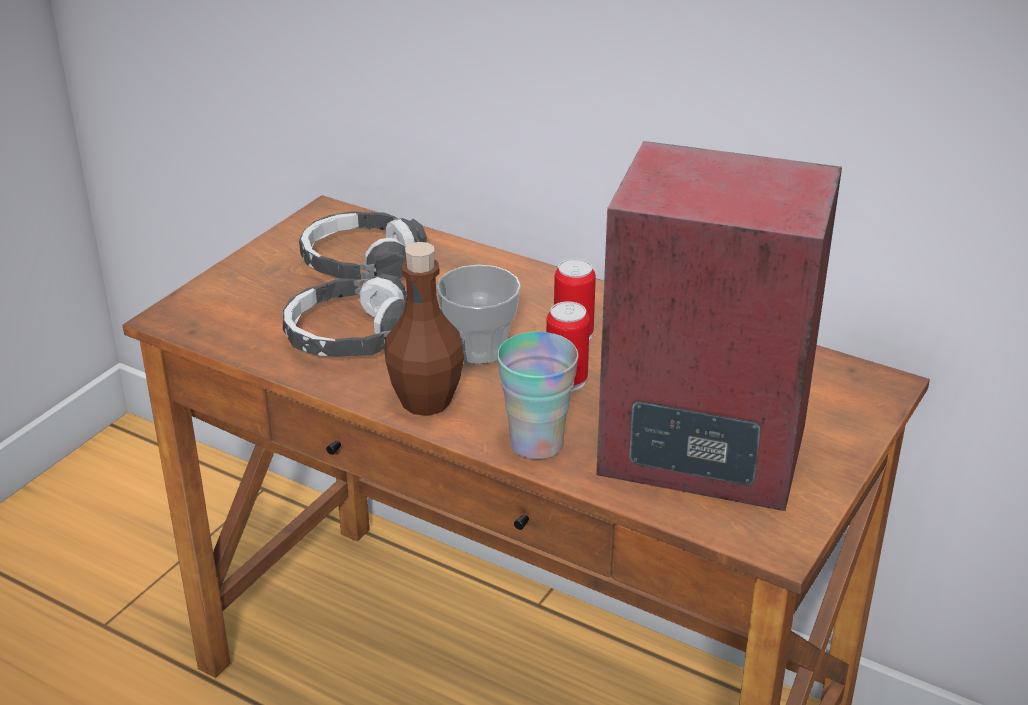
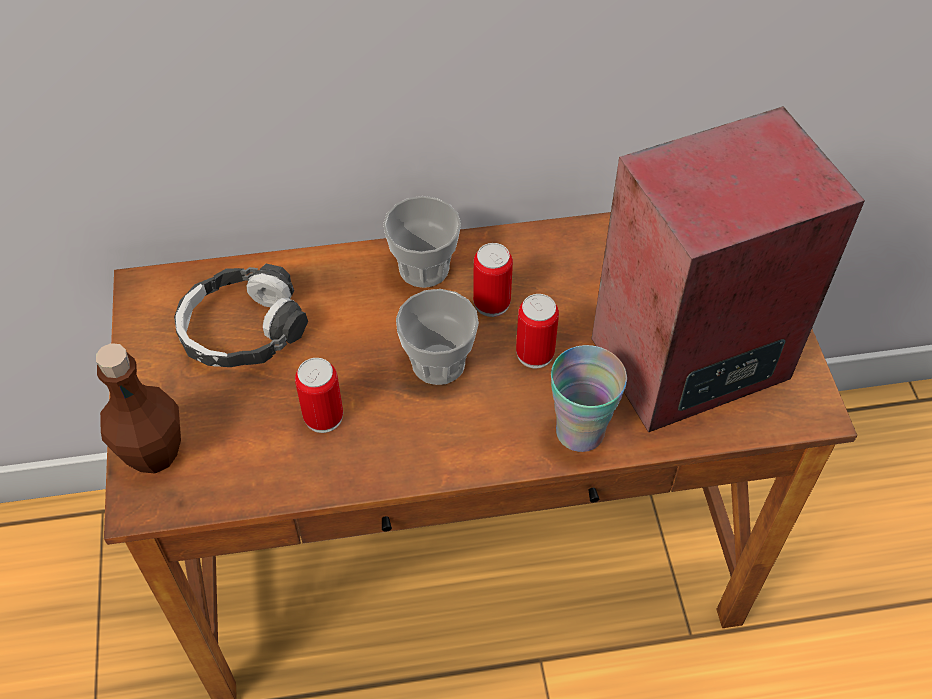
camera: 40 degrees left, 20 degrees up
(350, 335) = (323, 417): headphones -> can
(426, 401) = (458, 445): brown bottle -> brown bottle (154, 453)
(546, 290) = (424, 268): none -> cup

